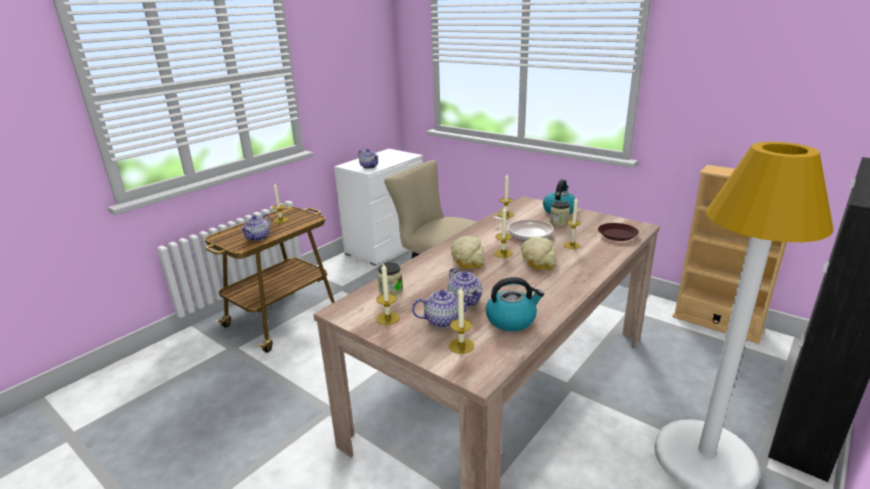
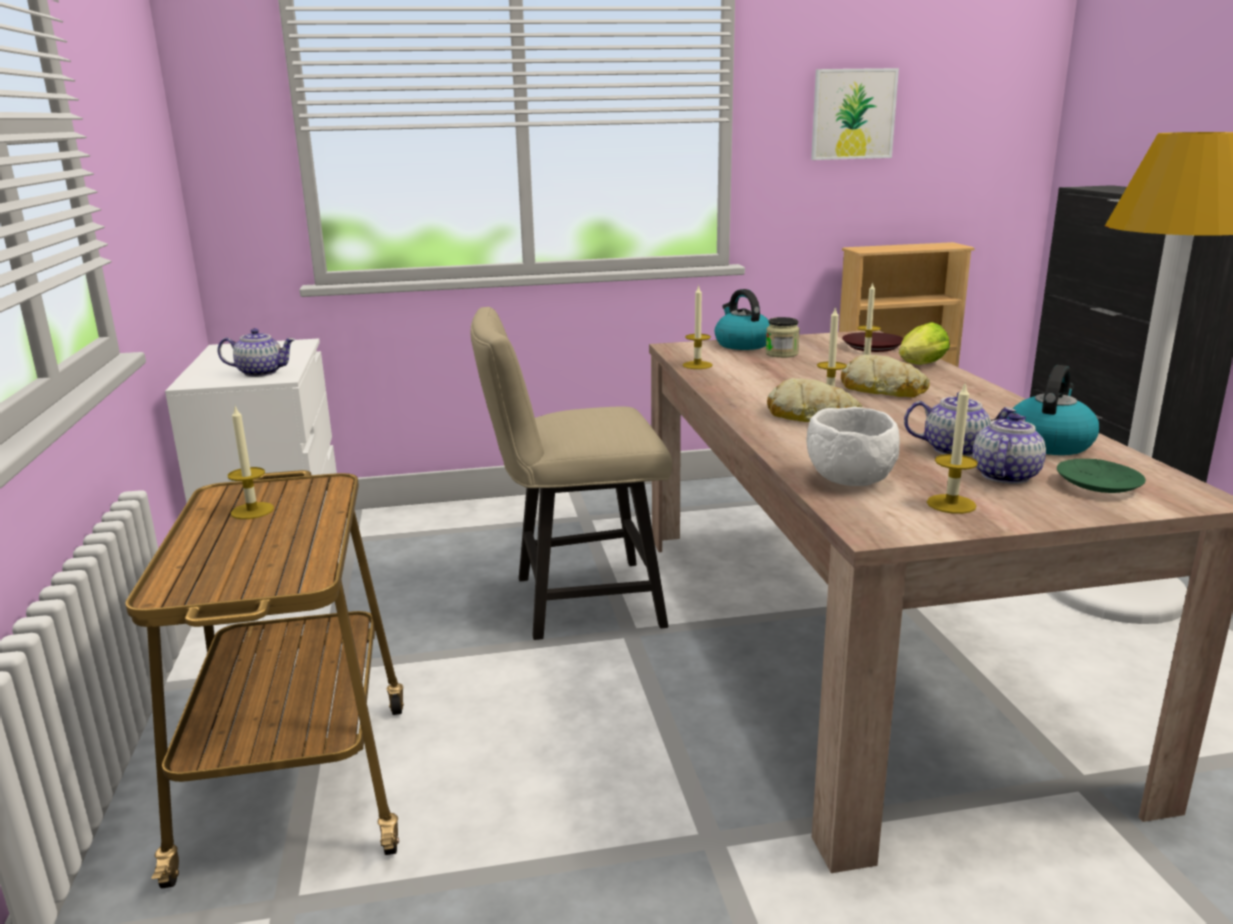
camera: 50 degrees left, 5 degrees down
(258, 237) = (290, 551): teapot -> none
(391, 290) = (847, 480): jar -> white bowl
(461, 346) = (1098, 484): candle -> green plate
(528, 233) = (787, 373): frying pan -> none
(601, 255) = (919, 366): none -> lettuce
(731, 74) = (853, 114): none -> picture

